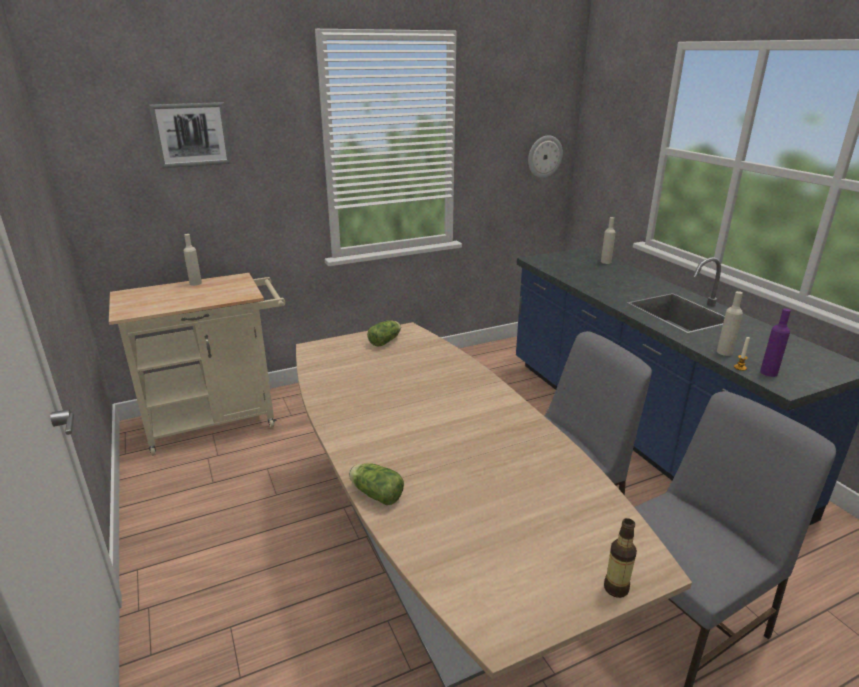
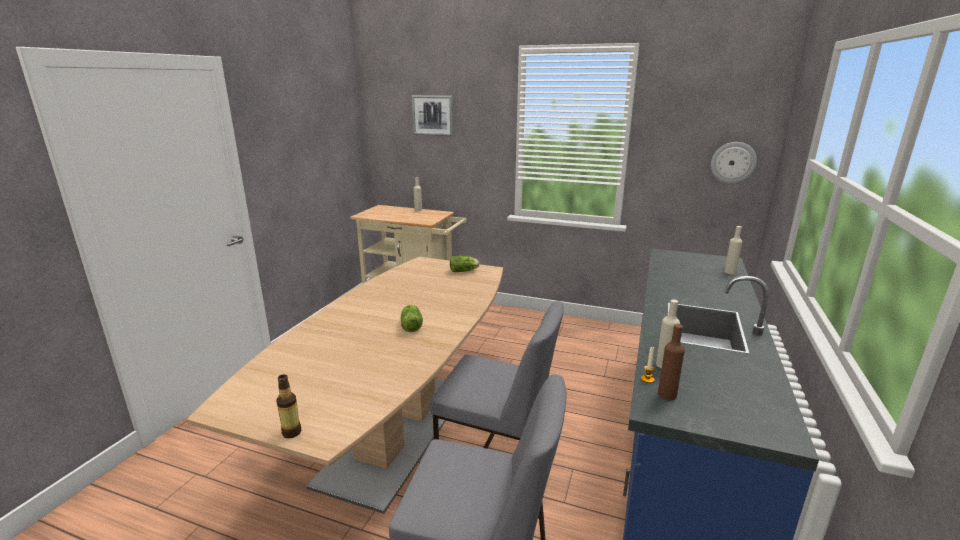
camera: 45 degrees right, 5 degrees down
(375, 493) = (303, 332): lettuce -> lettuce (411, 325)
(768, 372) = (667, 395): purple bottle -> brown bottle

